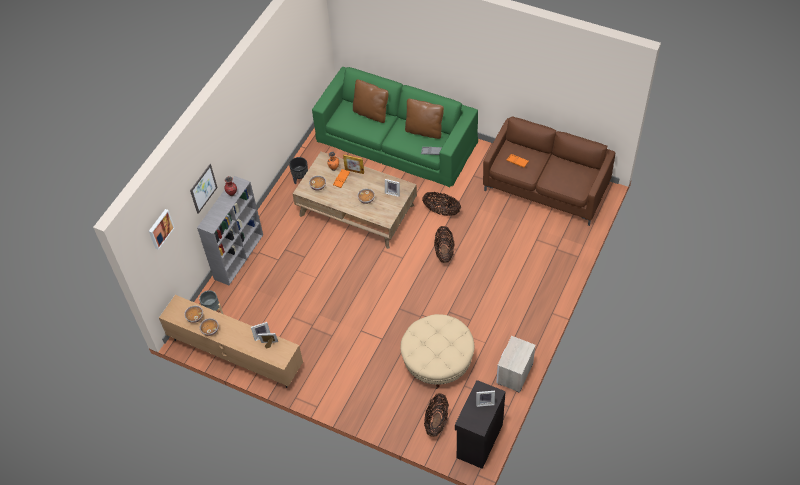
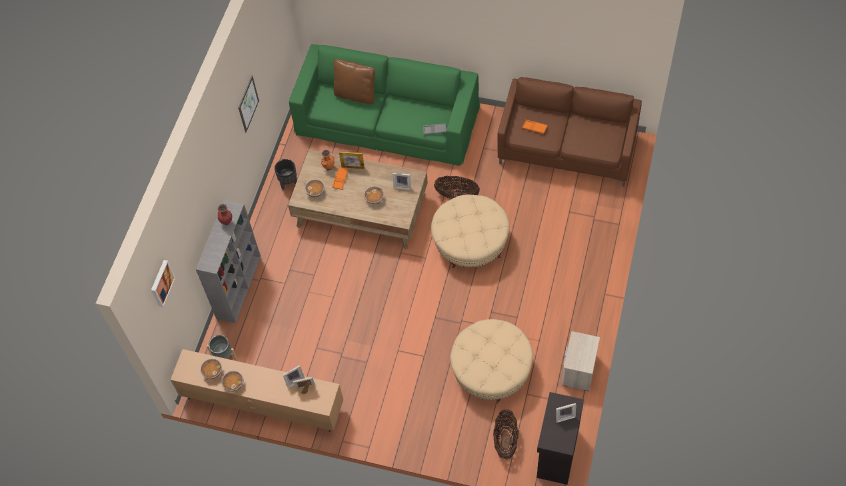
camera: 10 degrees left, 5 degrees up
(203, 188) = (196, 224): picture -> picture (248, 104)
(424, 131) = (421, 106): brown pillow -> none
(444, 252) = (470, 243): basket -> beige ottoman

